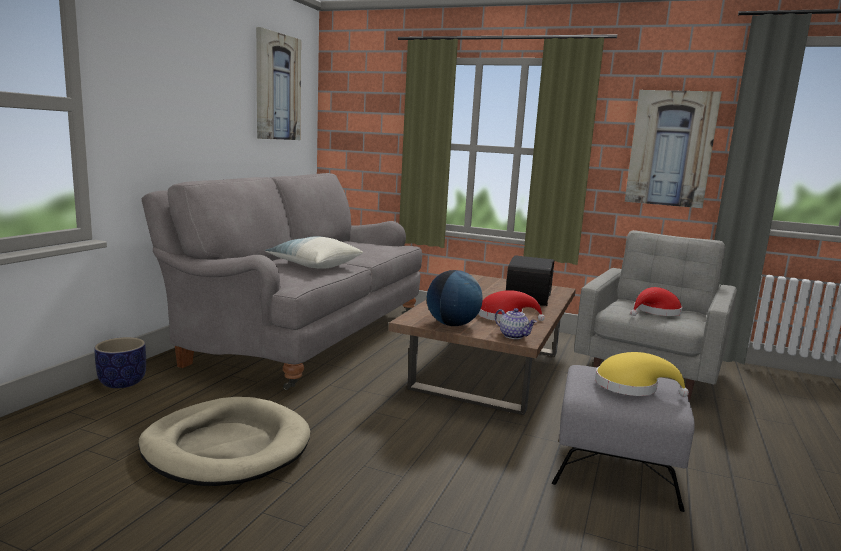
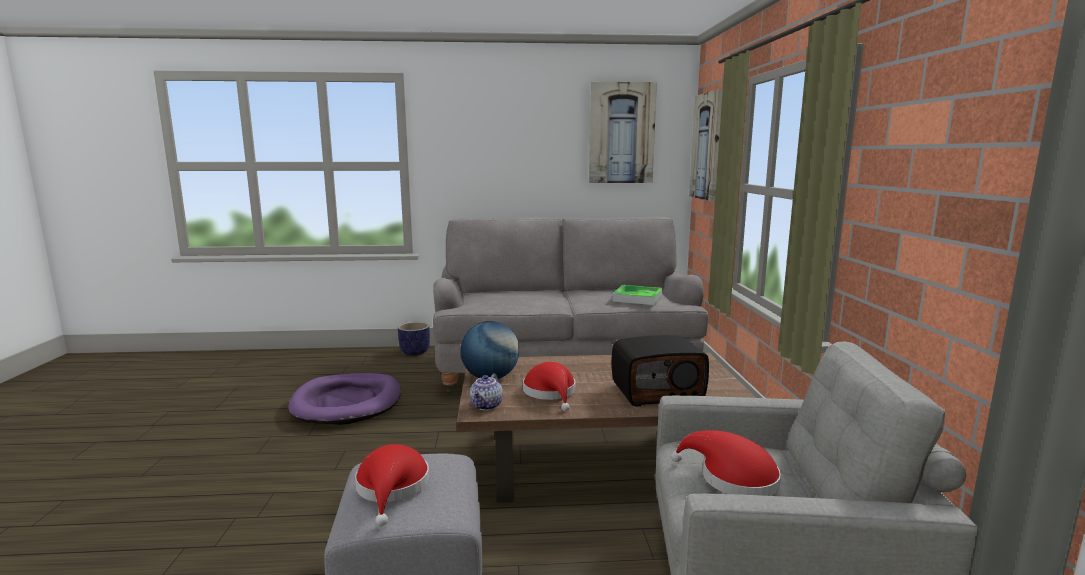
camera: 65 degrees right, 0 degrees up
(227, 447) = (347, 403): beige dog bed -> purple dog bed
(314, 265) = (524, 299): pillow -> none
(376, 247) = (637, 298): none -> tray
(631, 386) = (392, 488): yellow hat -> red hat
(670, 149) = (964, 195): picture -> picture (707, 146)

